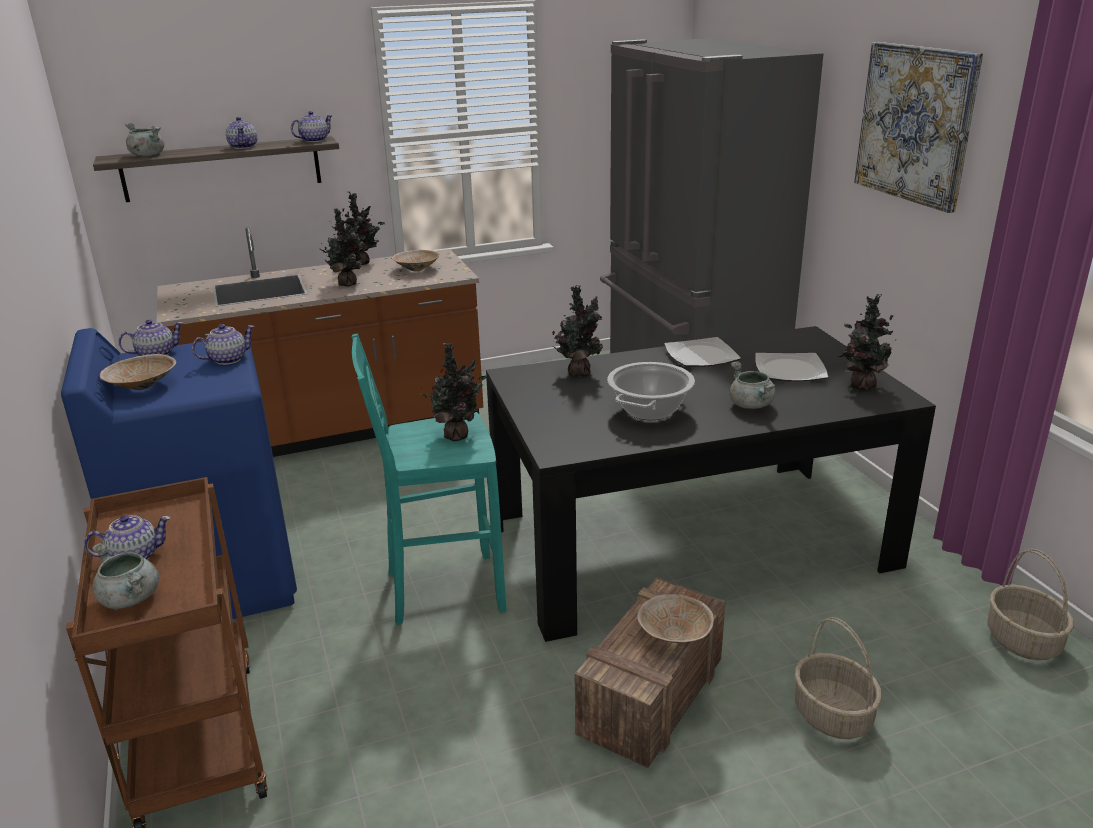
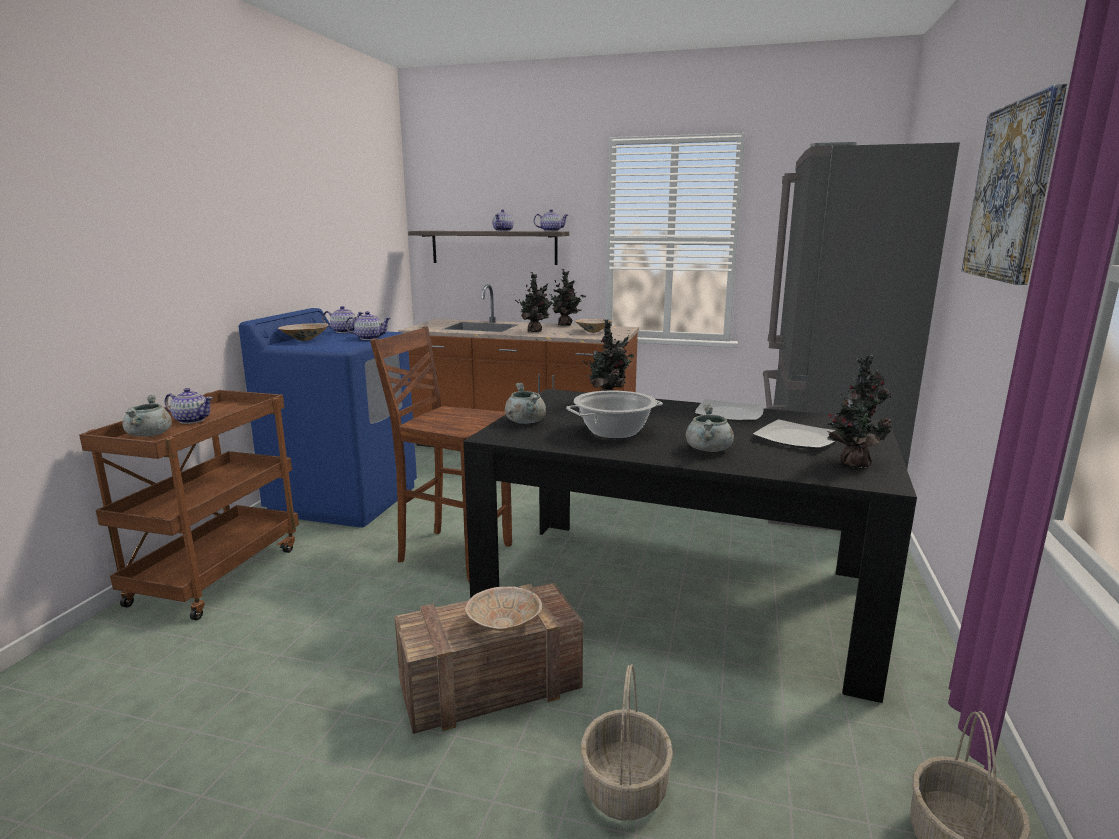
camera: 35 degrees right, 10 degrees down
(147, 155) = (444, 230): grey cooking pot -> grey cooking pot (525, 421)
(441, 590) = (453, 553): turquoise stool -> brown stool
(457, 435) = (471, 419): potted plant -> none

